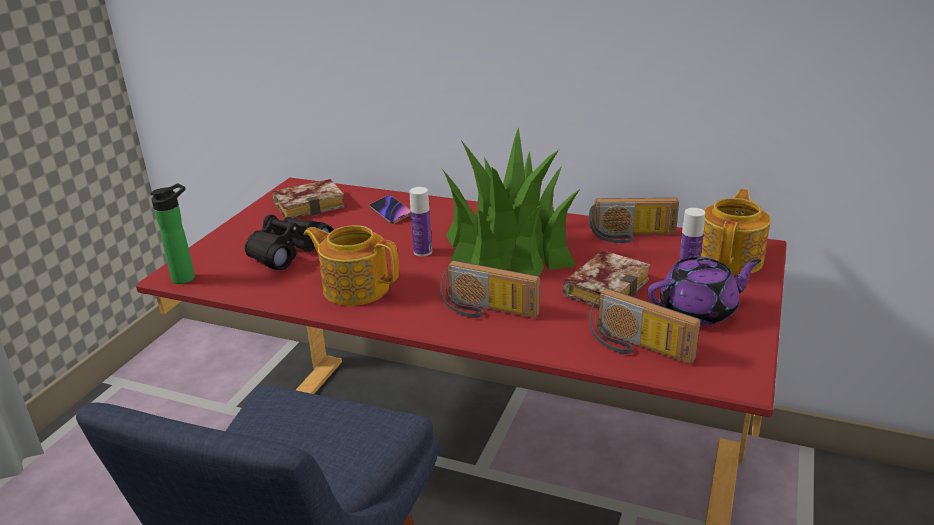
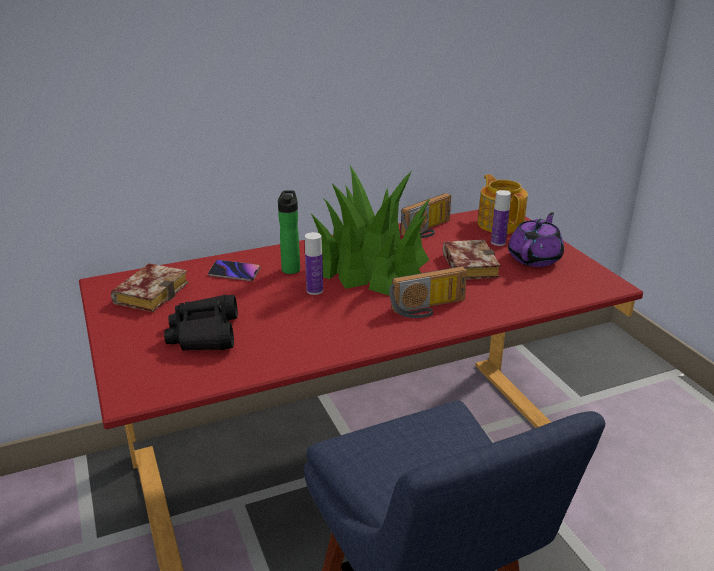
camera: 45 degrees left, 0 degrees up
(187, 277) = (149, 392): bottle -> bottle (291, 268)
(355, 287) = (313, 334): teapot -> none
(637, 348) = (542, 291): radio -> none

